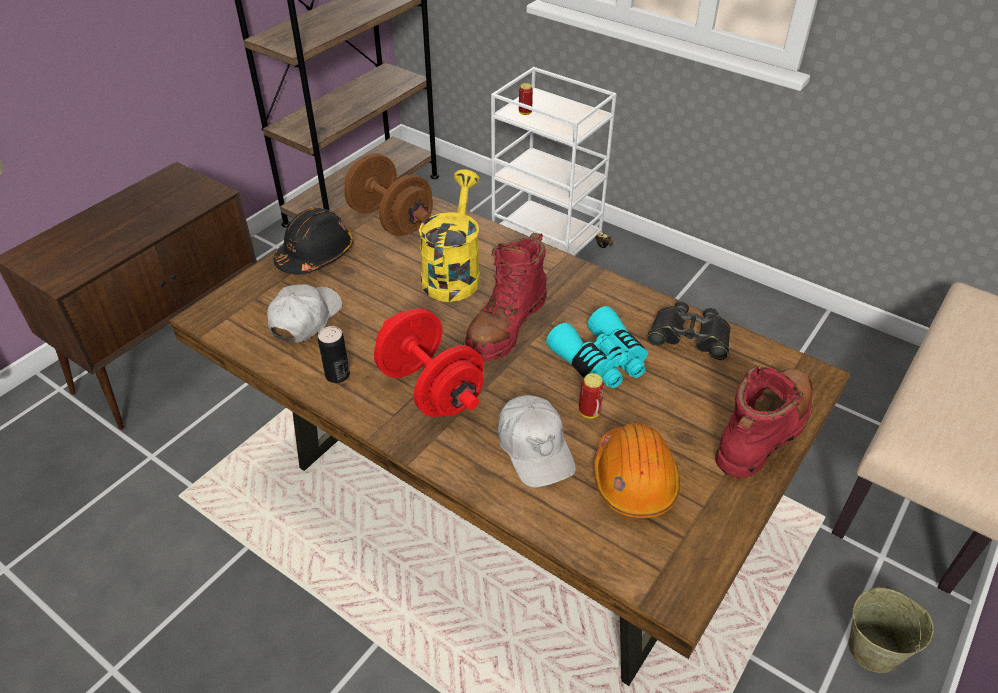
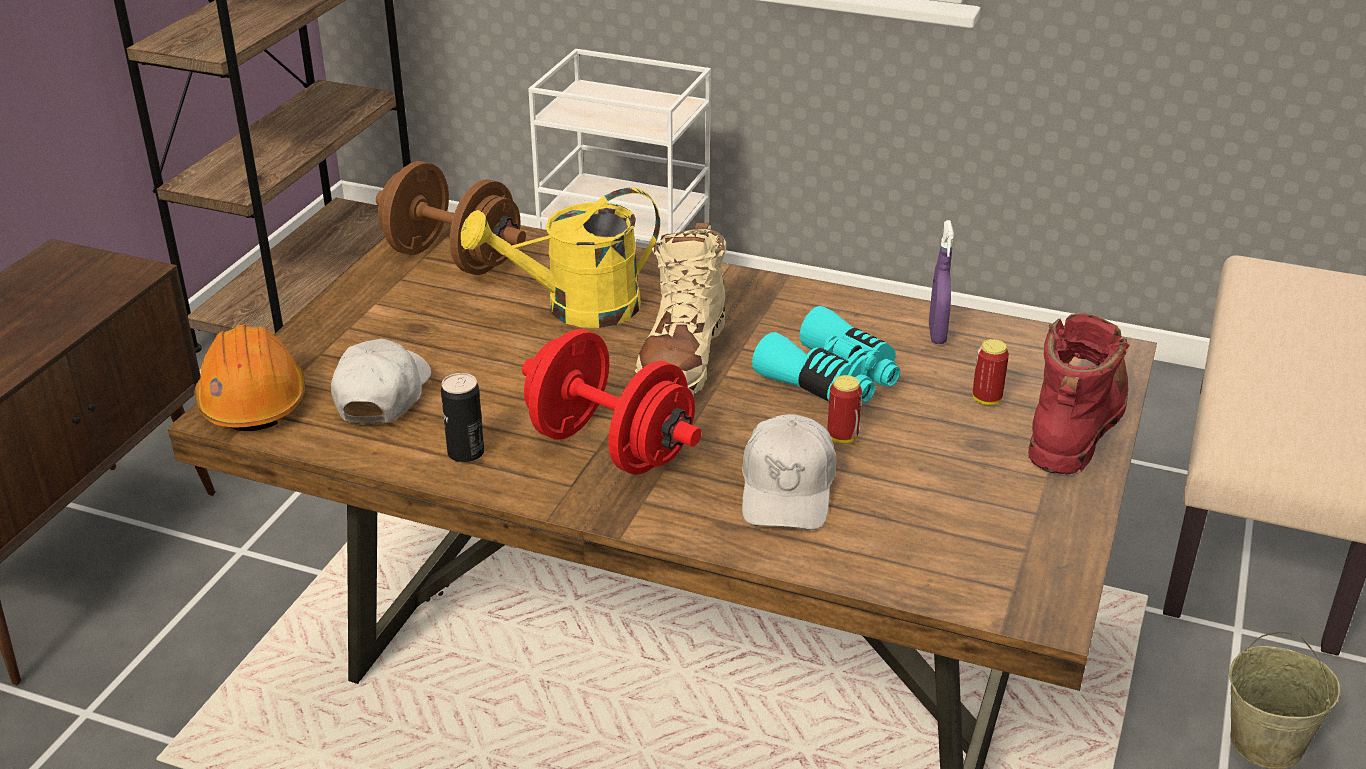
camera: 15 degrees left, 10 degrees down
(316, 255) = (359, 316): black hard hat -> none
(453, 273) = (576, 309): yellow watering can -> yellow watering can turned 105 degrees counterclockwise
(505, 326) = (681, 359): red boot -> beige boot
(525, 113) = (580, 112): can -> can (986, 400)
(535, 448) = (788, 489): white cap -> white cap turned 45 degrees clockwise
(634, 479) = (934, 500): orange hard hat -> orange hard hat (253, 400)
(689, 336) = (937, 334): black binoculars -> purple spray bottle

